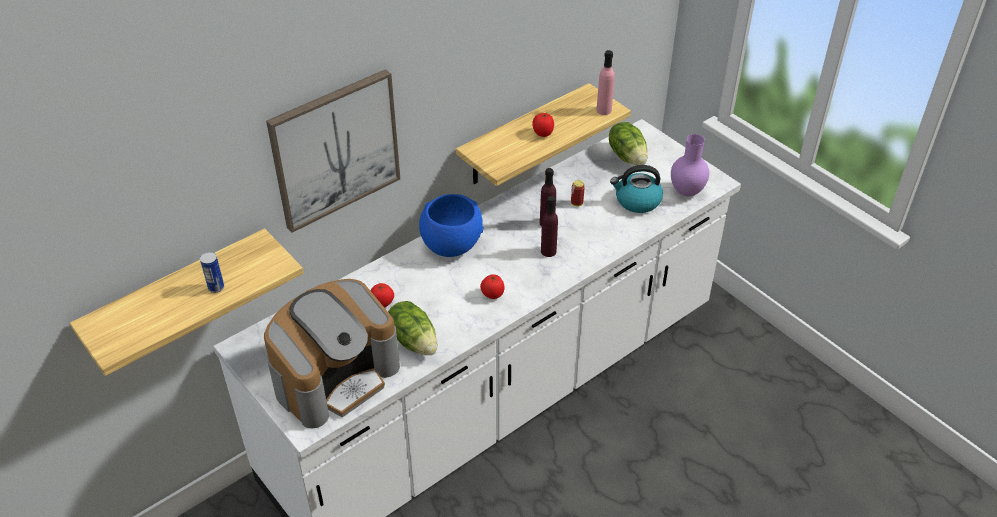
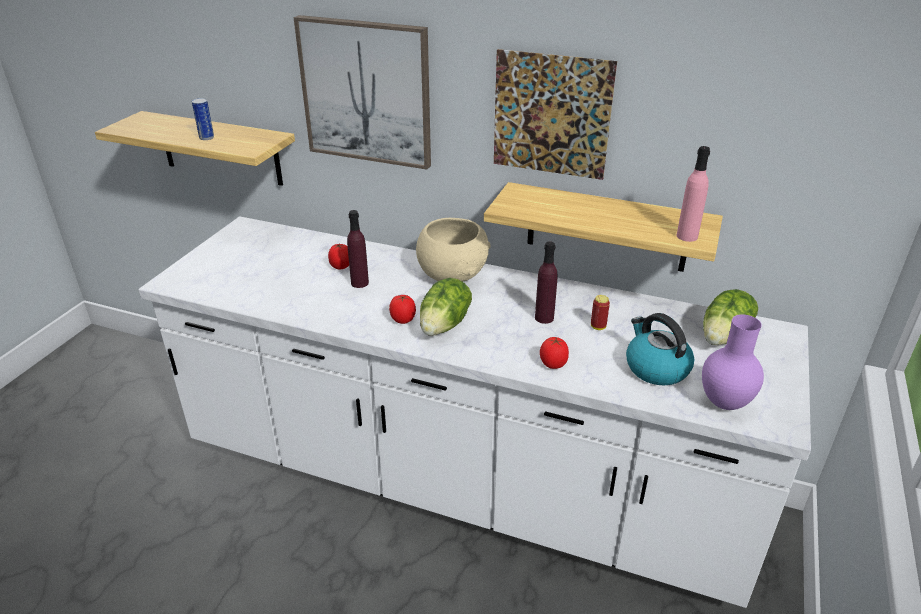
camera: 60 degrees right, 10 degrees down
(336, 376) = (235, 275): coffee machine -> none
(414, 340) = (305, 298): lettuce -> lettuce (445, 325)
(451, 243) = (453, 274): blue bowl -> beige bowl
(481, 81) = (551, 115): none -> picture
(542, 133) = (592, 214): tomato -> tomato (553, 364)
(548, 251) = (501, 333): purple bottle -> purple bottle (359, 283)

